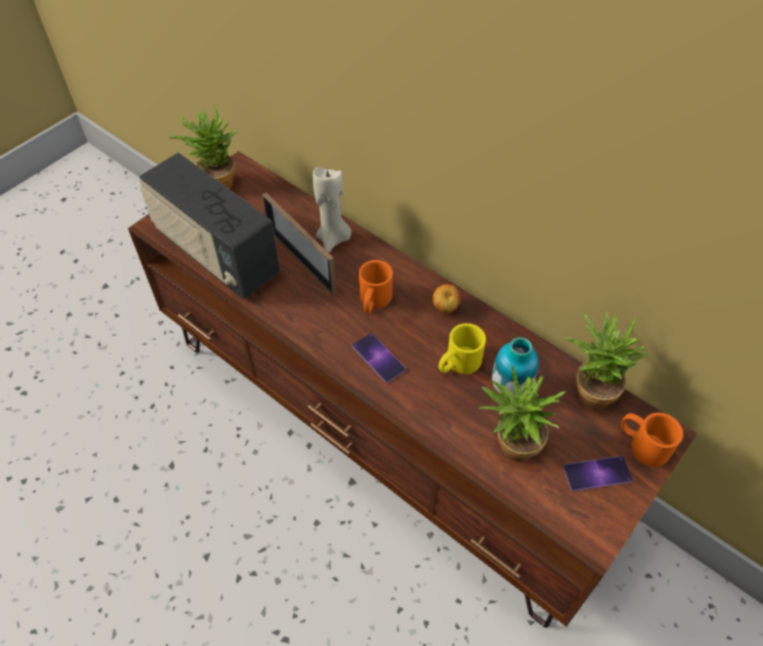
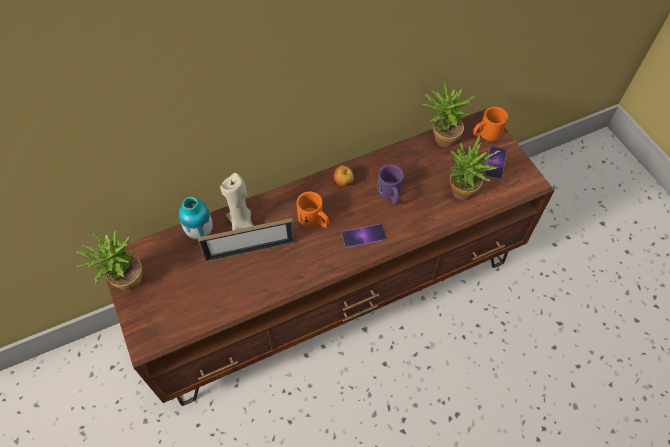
camera: 65 degrees left, 5 degrees up
(216, 254) = (208, 307): radio -> none
(458, 364) = (390, 194): yellow mug -> purple mug
(510, 388) = (421, 176): vase -> vase (200, 232)

